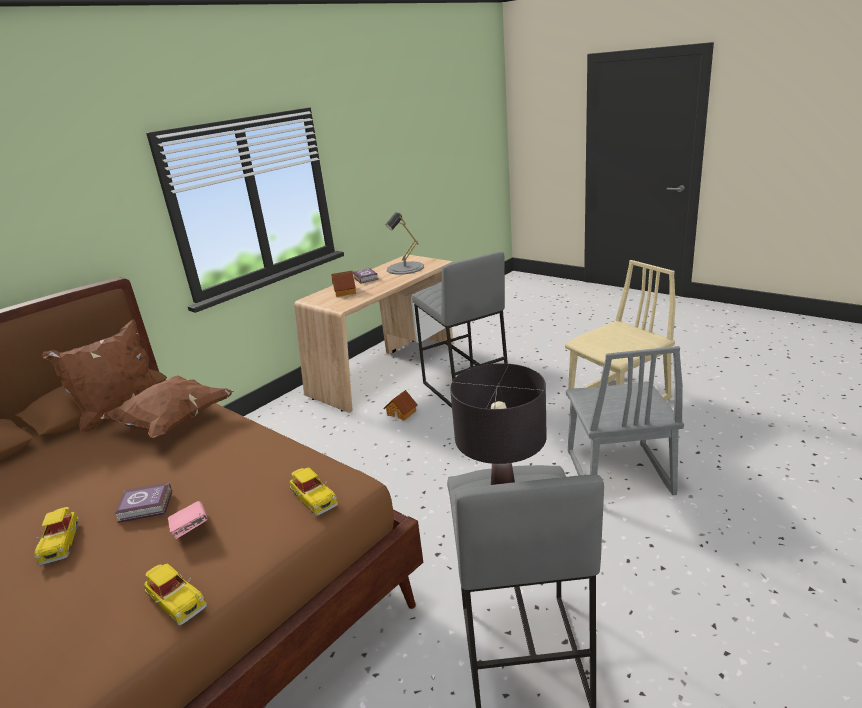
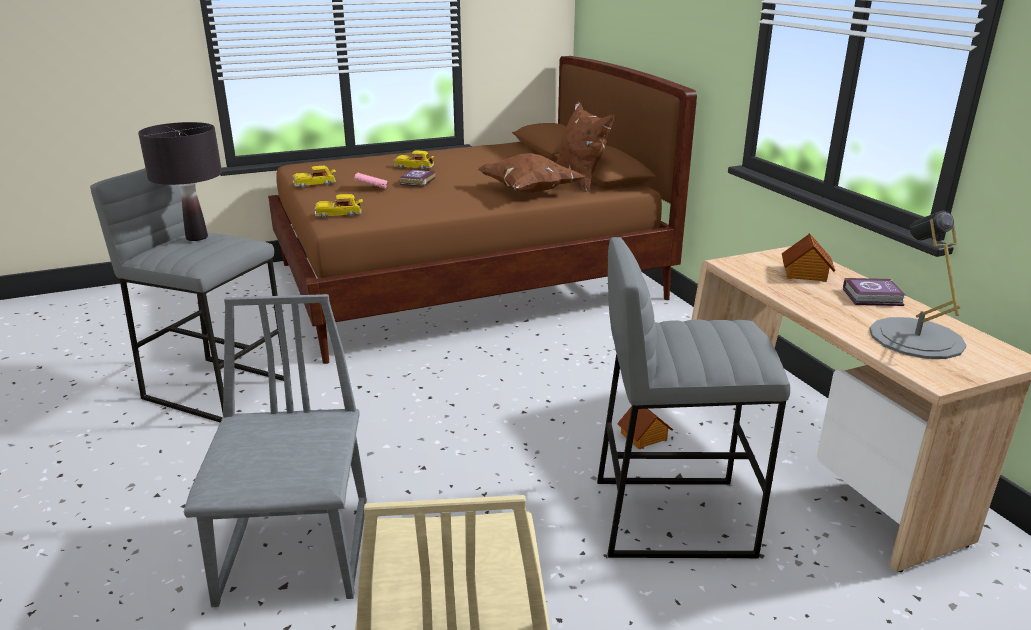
camera: 115 degrees right, 0 degrees up
(617, 473) = (298, 552): grey chair -> grey chair turned 60 degrees clockwise

